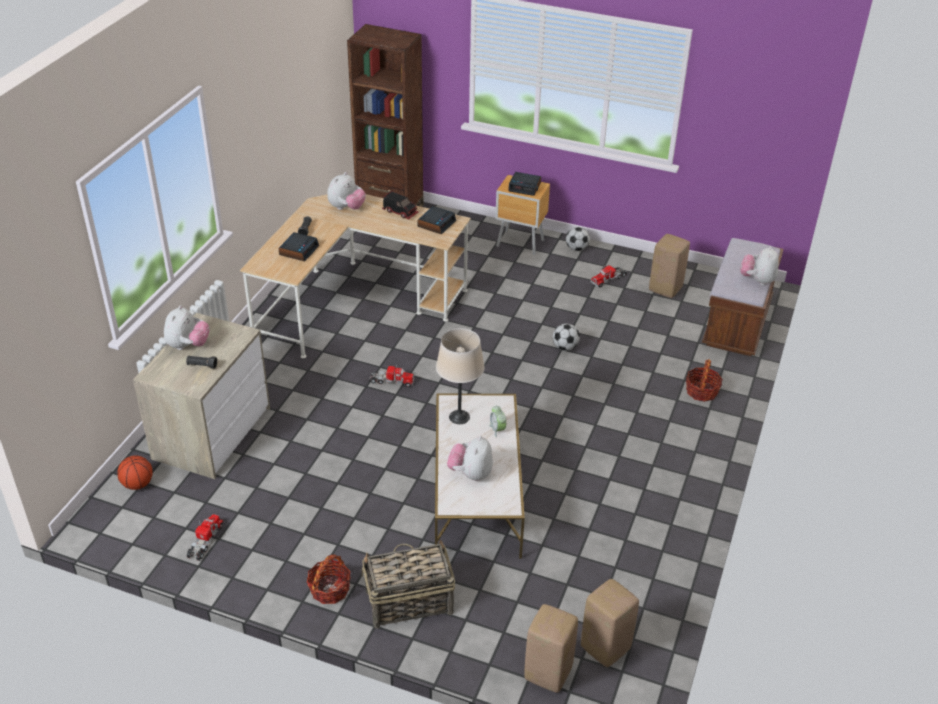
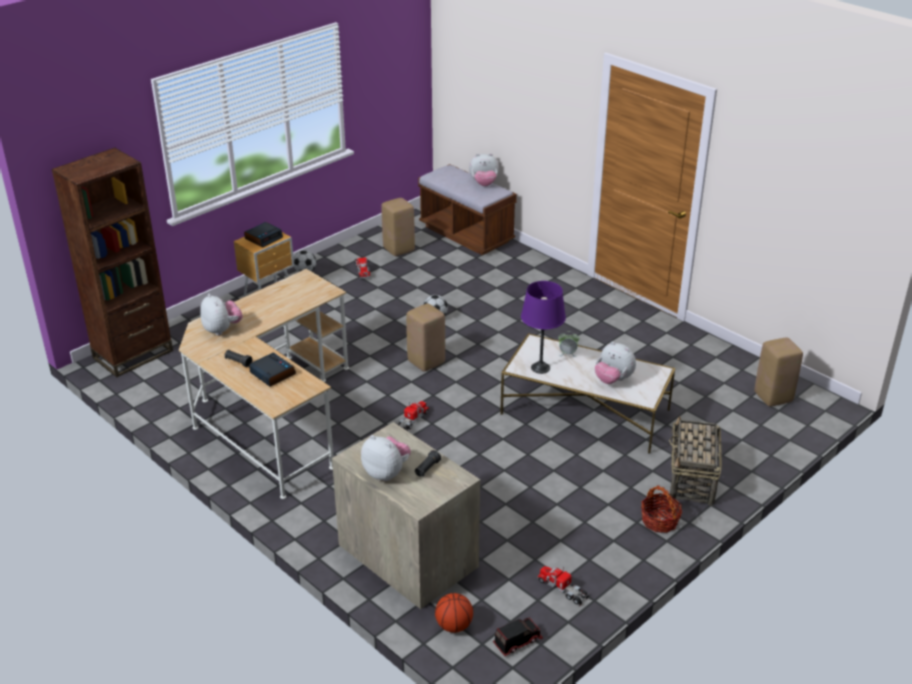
camera: 65 degrees left, 5 degrees down
(400, 212) = (260, 301): toy truck -> toy truck (517, 641)
(436, 224) = (299, 287): alarm clock -> none
(459, 417) = (540, 368): beige table lamp -> purple table lamp
(548, 674) = (789, 430): beige stool -> beige stool (427, 362)
(701, 391) = (534, 274): basket -> none
(757, 280) = (484, 184): plush toy -> plush toy turned 45 degrees counterclockwise

